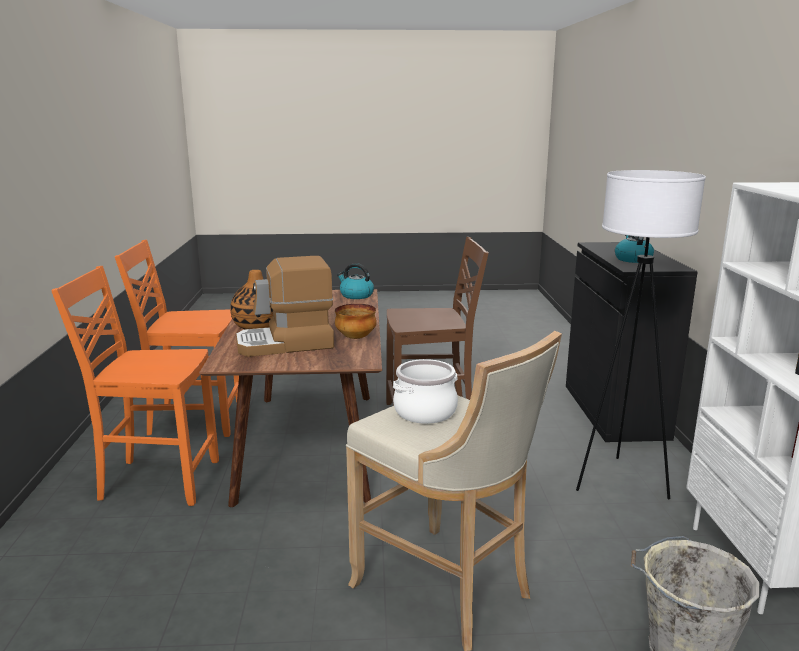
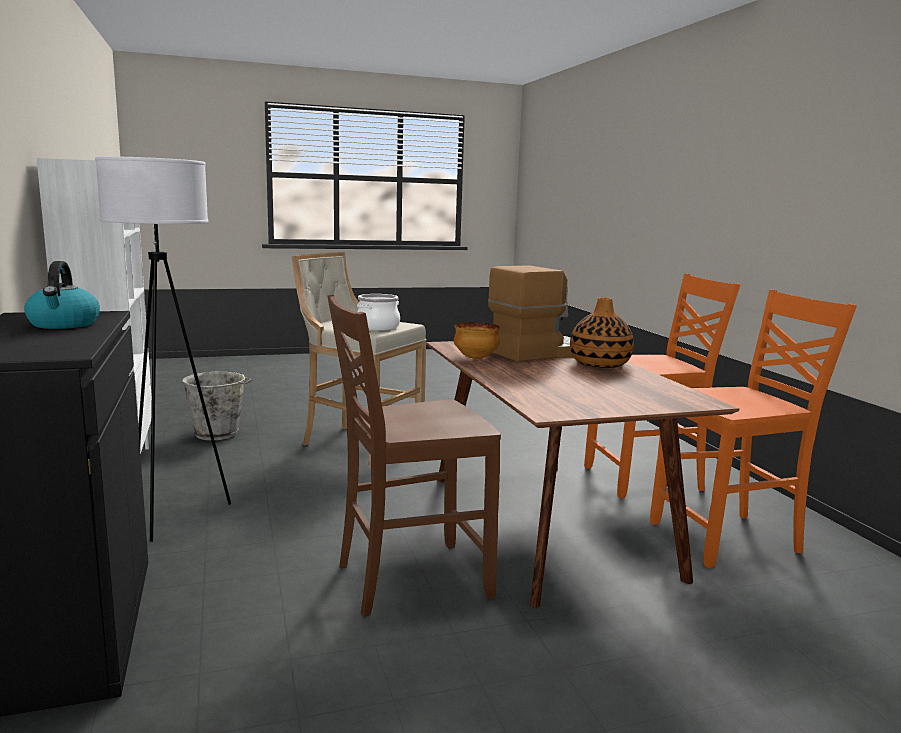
camera: 165 degrees right, 5 degrees down
(356, 295) = (552, 406): kettle -> none

